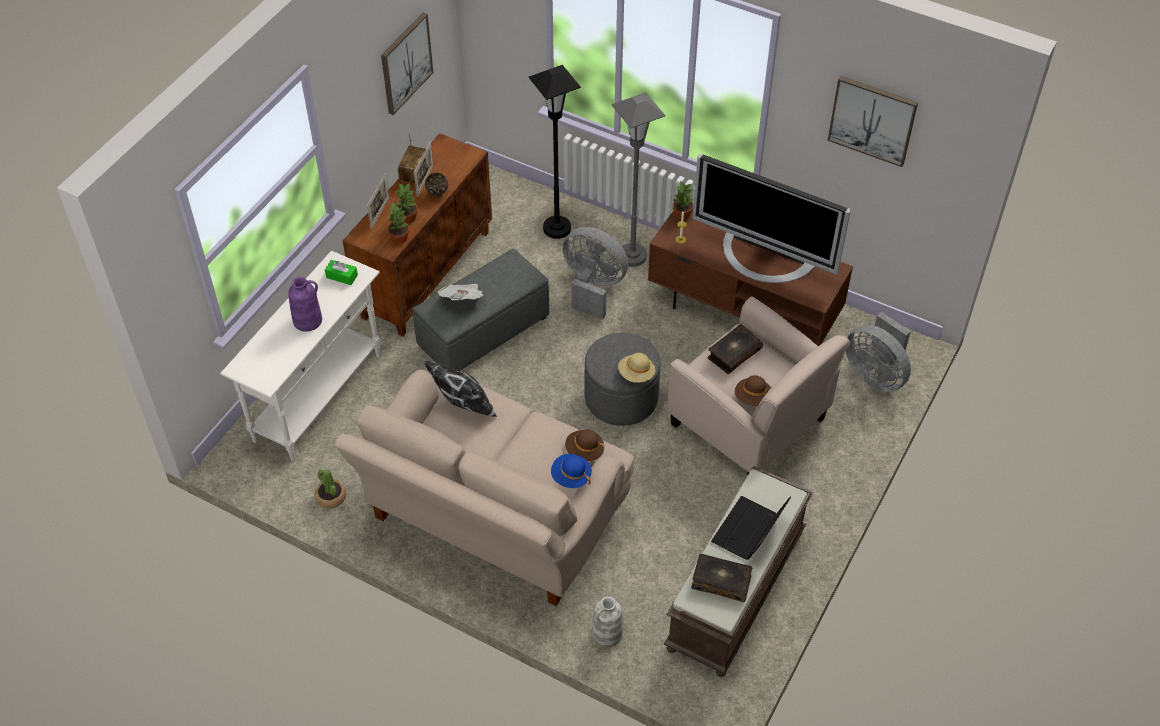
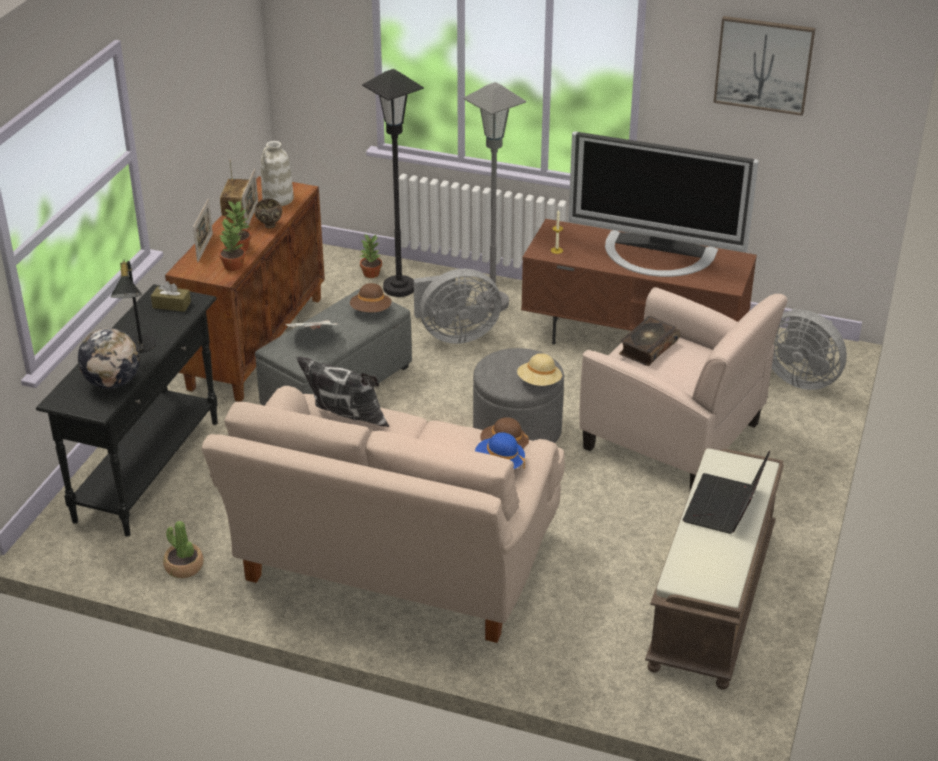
camera: 10 degrees left, 15 degrees down
(282, 355) = (113, 382): none -> globe
(308, 320) = (138, 348): purple vase -> black table lamp
(319, 397) = (149, 470): white console table -> black console table
(342, 276) = (171, 305): green tissue box -> brown tissue box
(405, 63) = (217, 86): picture -> none
(593, 287) = (455, 335): grey fan -> grey fan turned 150 degrees clockwise
(607, 634) = (569, 664): white vase -> white vase (278, 199)
(682, 214) = (551, 229): potted plant -> potted plant (371, 274)
(721, 581) = (708, 559): book -> none
(752, 398) = (683, 385): brown hat -> brown hat (371, 311)

